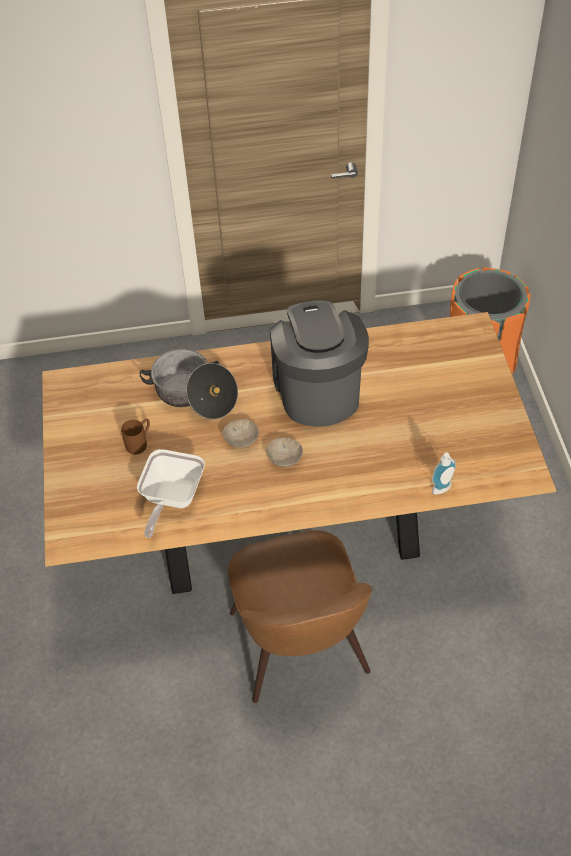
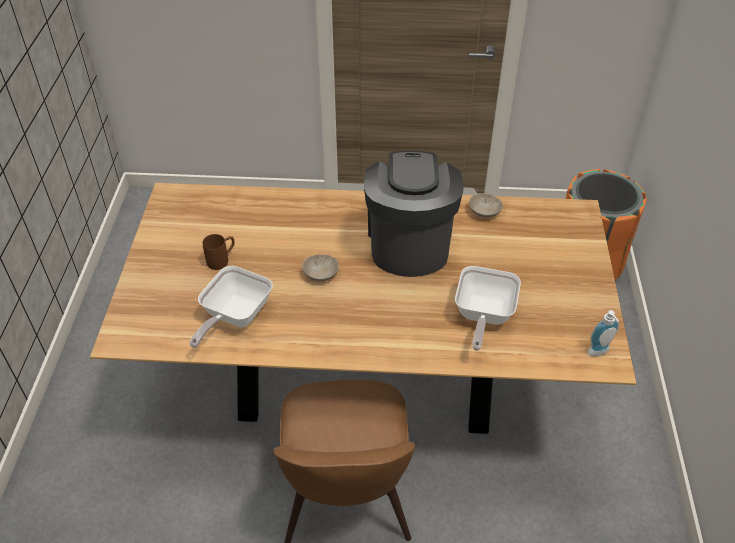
camera: 10 degrees right, 5 degrees down
(193, 395) = (287, 226): cooking pot -> none
(284, 458) = (357, 299): beige bowl -> beige bowl (483, 212)
(405, 453) = (482, 316): none -> frying pan
(443, 490) = (513, 360): soap dispenser -> soap dispenser (599, 353)

